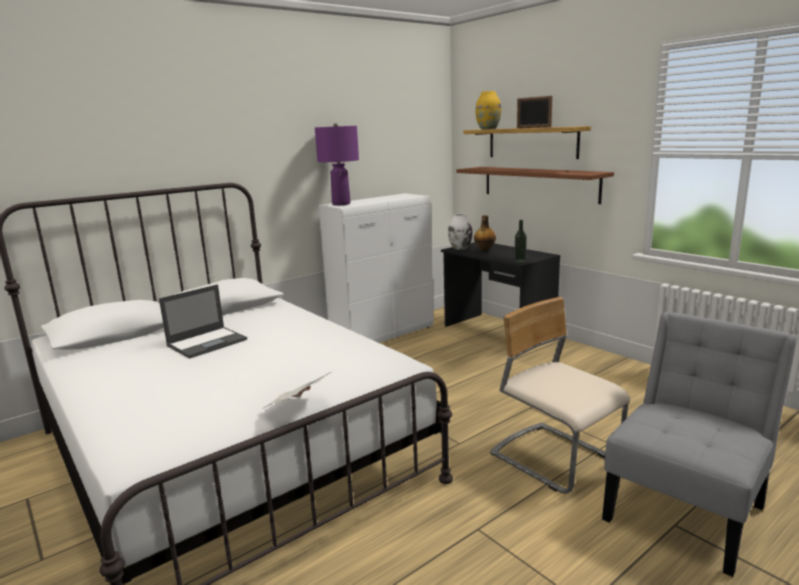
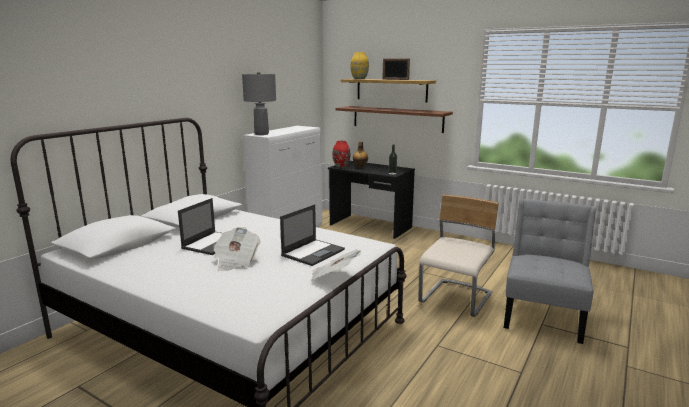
camera: 20 degrees left, 0 degrees up
(205, 370) = (236, 261): none -> newspaper
(309, 368) = (313, 252): none -> laptop
(341, 204) = (261, 134): purple table lamp -> grey table lamp
(460, 248) = (341, 166): white vase -> red vase
(554, 458) = (456, 299): beige chair -> beige chair turned 90 degrees clockwise

